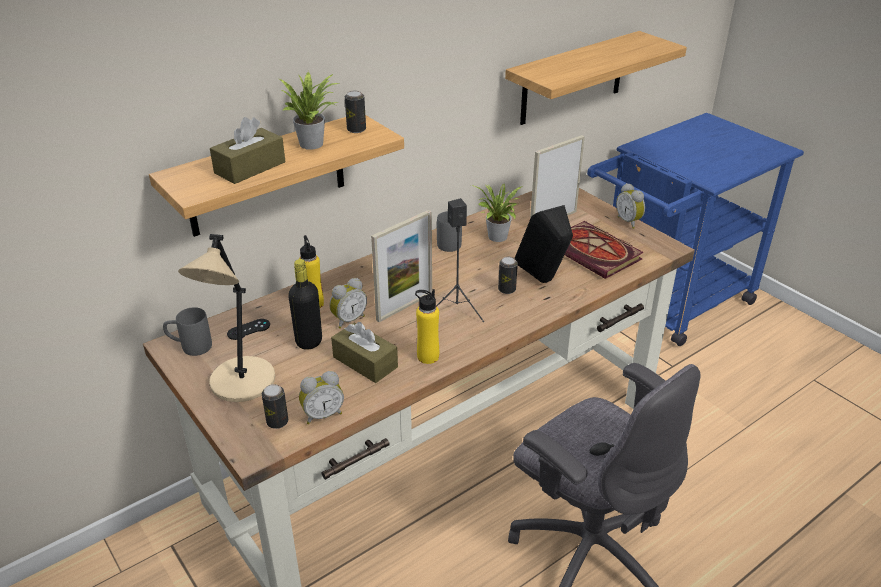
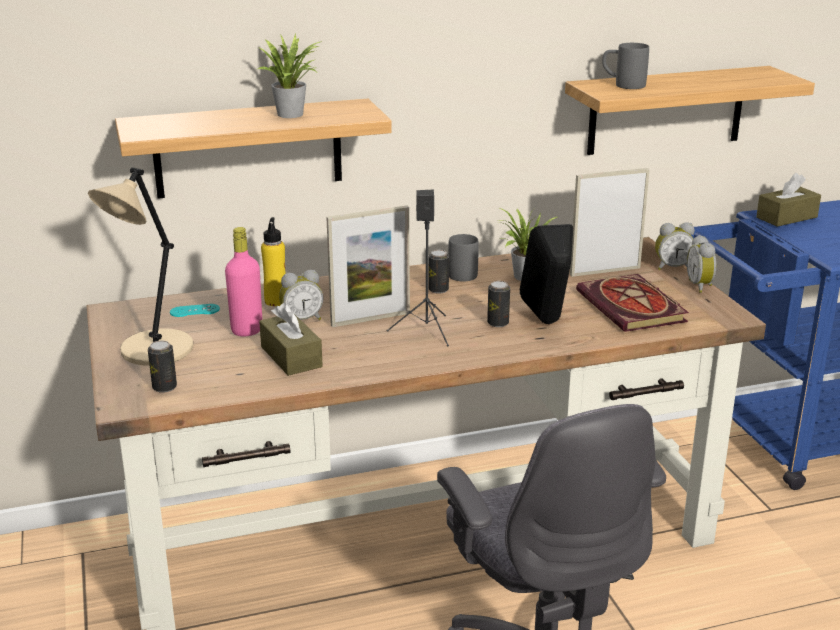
camera: 20 degrees right, 10 degrees down
(190, 347) = (128, 314): grey mug -> grey mug (623, 85)
(248, 329) = (194, 311): black game controller -> turquoise game controller
(250, 168) = (212, 124): brown tissue box -> brown tissue box (786, 217)
(309, 341) = (247, 330): black bottle -> pink bottle
(322, 414) = (213, 390): alarm clock -> alarm clock (672, 267)
(356, 129) = (348, 109): can -> can (438, 290)
(428, 356) = (361, 364): yellow bottle -> none

